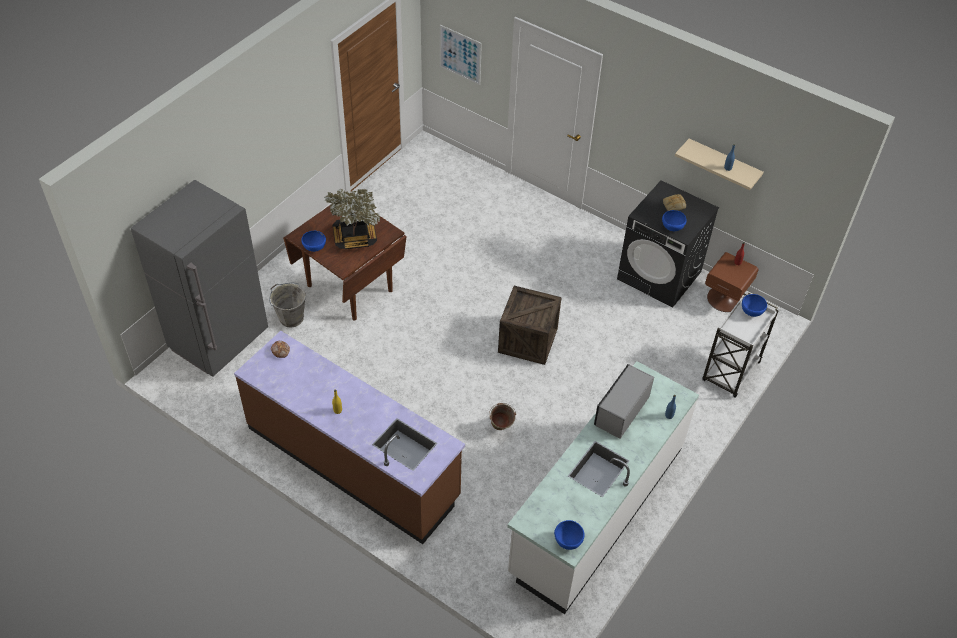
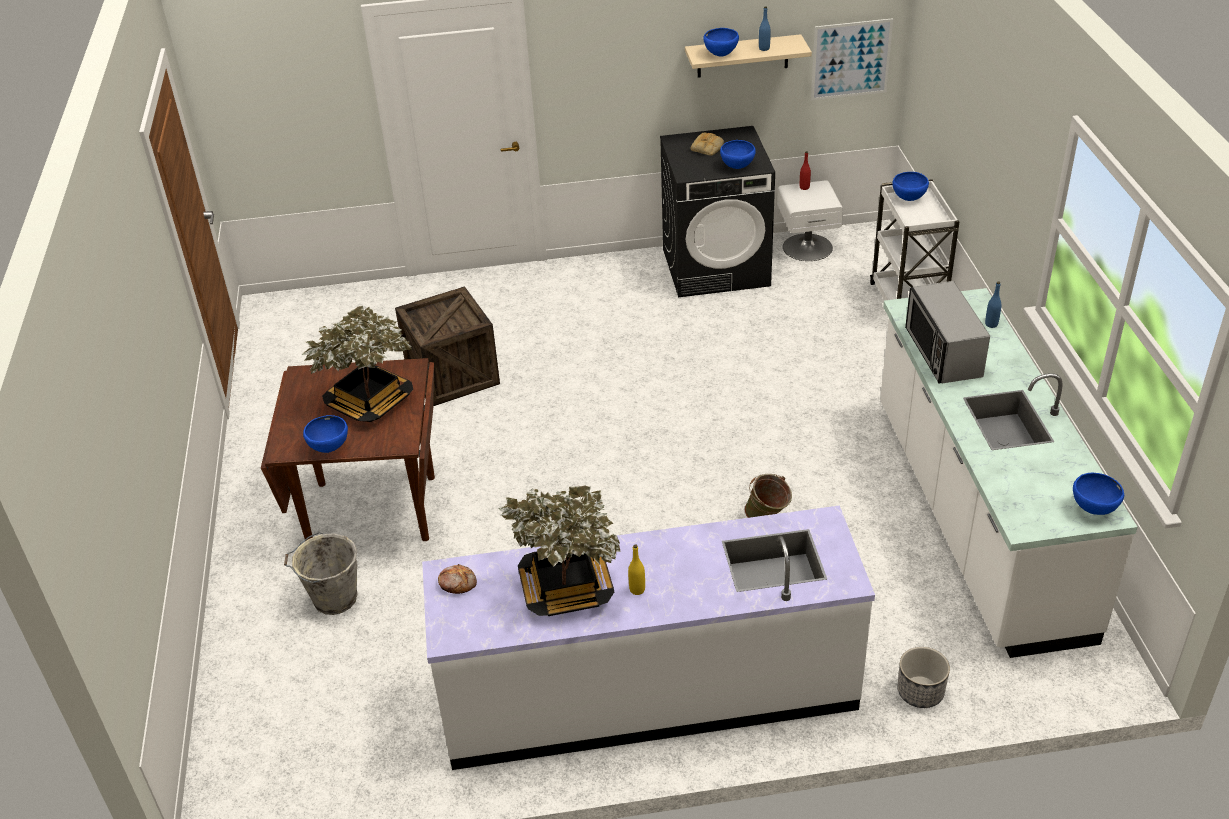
camera: 40 degrees left, 10 degrees down
(220, 341) = (262, 700): grey fridge -> none
(313, 387) = (566, 589): none -> potted plant
(353, 462) = (648, 693): brown counter -> white counter
(457, 560) = (920, 692): none -> planter
(460, 54) = (279, 123): picture -> picture (851, 59)
(528, 340) = (669, 415): crate -> crate (452, 375)
(698, 157) = (721, 55): none -> blue bowl
(725, 298) = (807, 247): brown nightstand -> white nightstand

